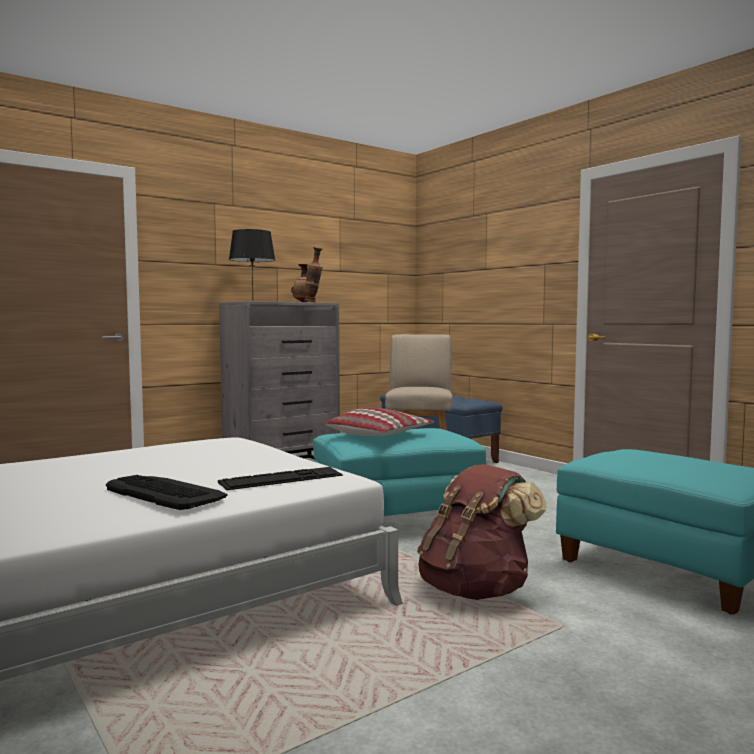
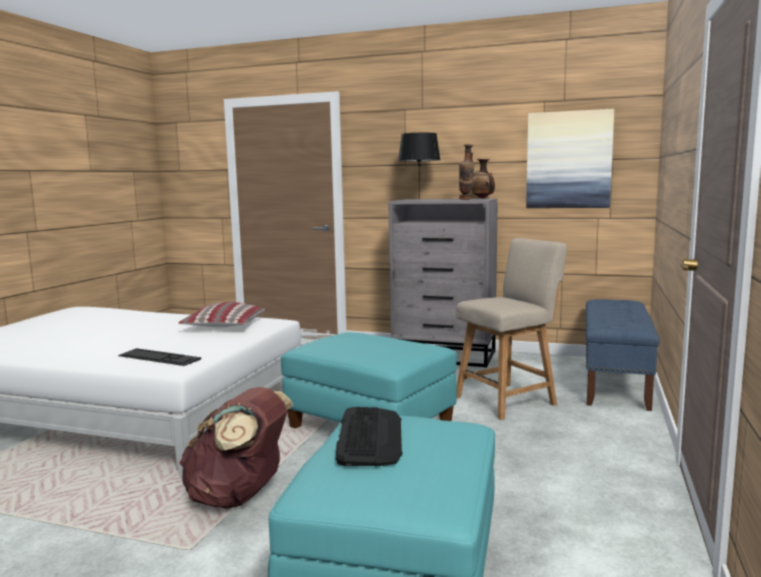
camera: 55 degrees right, 5 degrees up
(165, 493) = (96, 348): keyboard -> keyboard (369, 436)
(360, 272) = (568, 160): none -> picture
(380, 435) = (350, 342): pillow -> pillow (223, 326)

